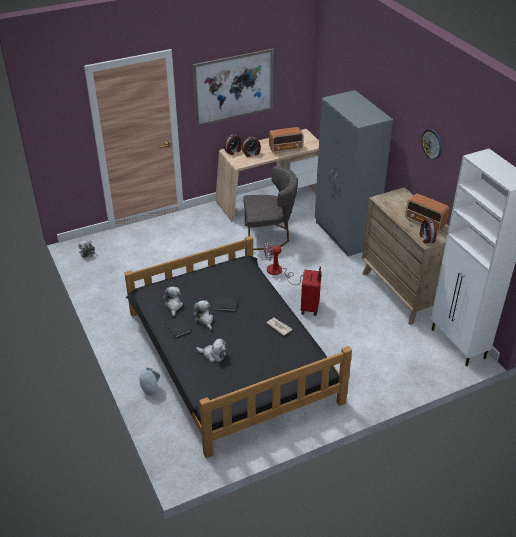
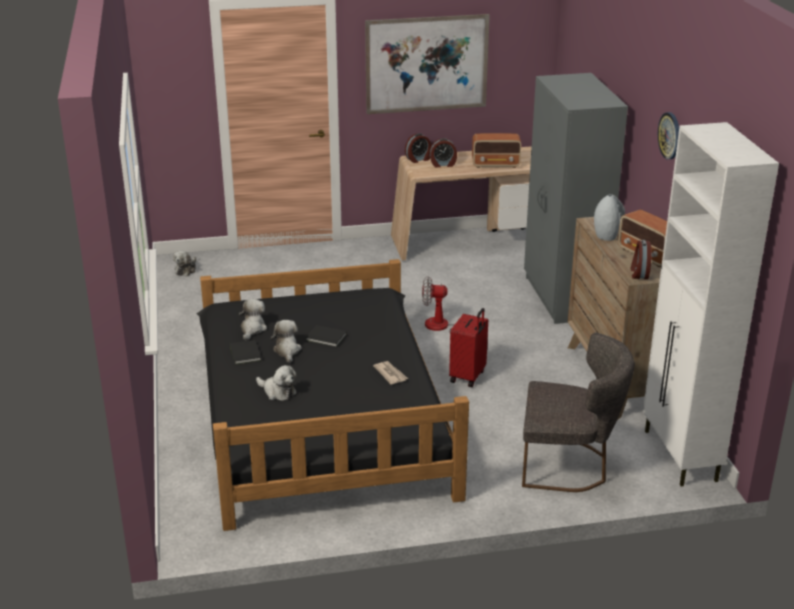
camera: 15 degrees right, 10 degrees down
(150, 389) = (189, 436): grey vase -> grey vase (606, 236)
(269, 236) = (449, 284): grey chair -> grey chair (569, 466)

